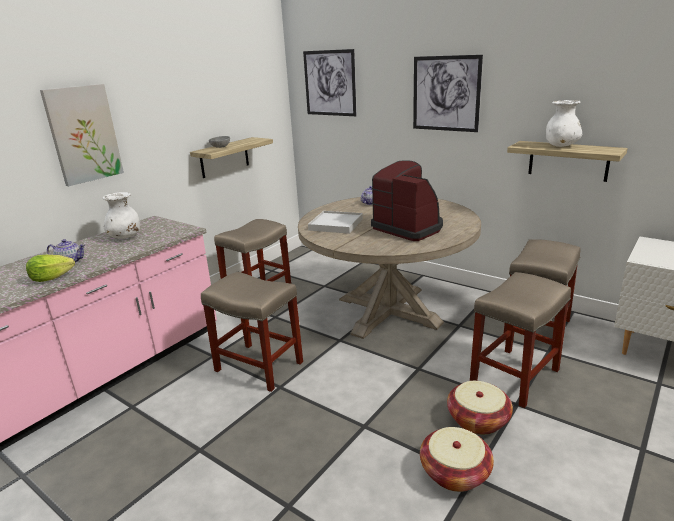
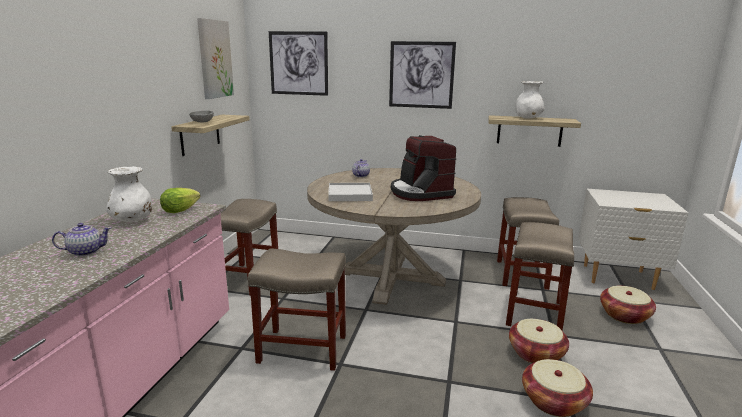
camera: 25 degrees left, 5 degrees down
(51, 278) = (80, 272): lettuce -> lettuce (180, 210)
(83, 134) = (71, 97): picture -> picture (214, 59)
(408, 228) = (420, 192): coffee machine -> coffee machine turned 135 degrees counterclockwise
(630, 400) = (624, 315): none -> basket

